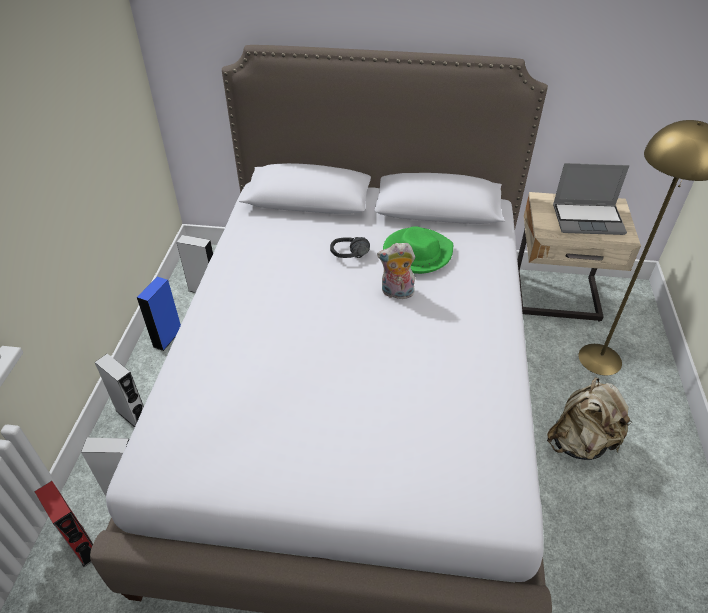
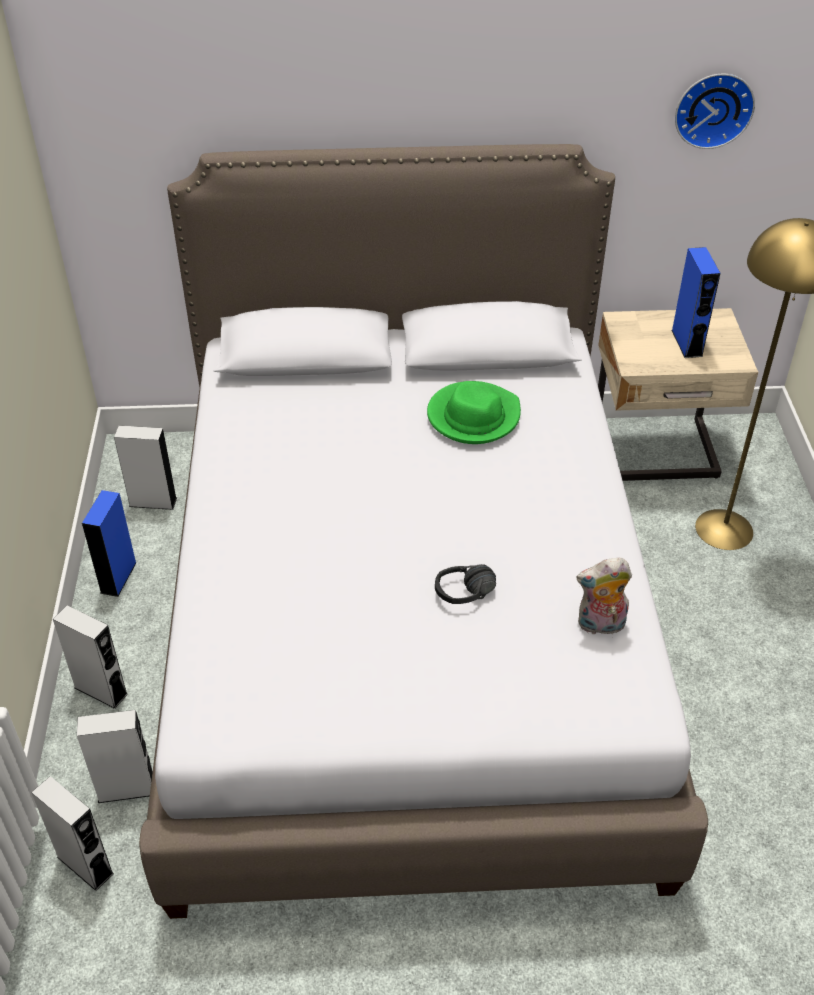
camera: 10 degrees left, 0 degrees up
(82, 545) = (85, 865): red speaker -> grey speaker
(350, 257) = (386, 432): black headphones -> black headphones (468, 599)
(396, 293) = (458, 473): plush toy -> plush toy (600, 625)
(580, 442) = (713, 639): beige backpack -> none
(588, 219) = (687, 343): laptop -> blue speaker
(630, 39) = (713, 108): none -> wall clock

